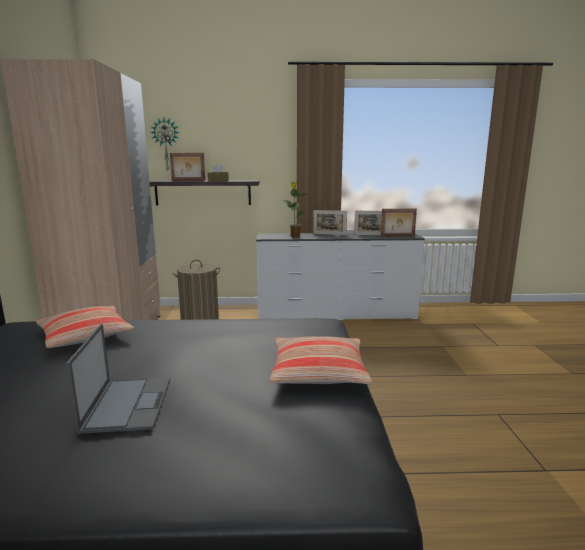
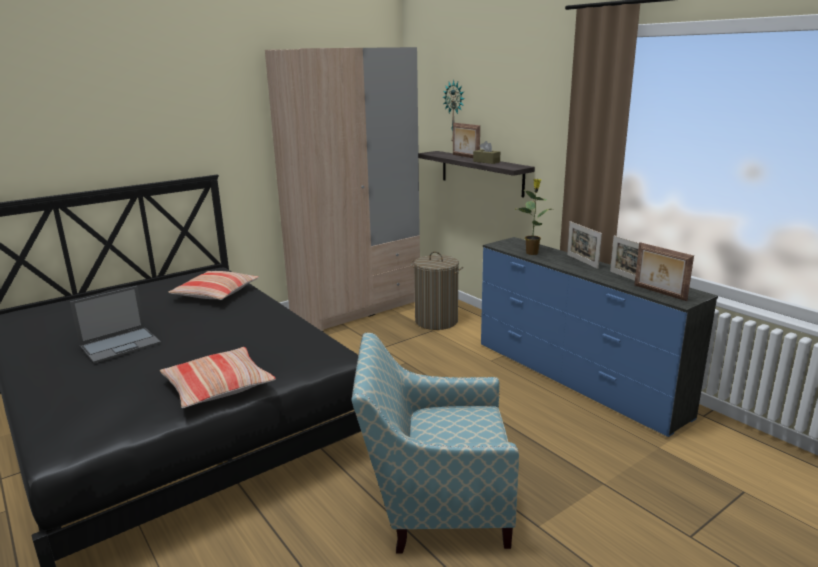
camera: 55 degrees right, 5 degrees up
(336, 315) = (575, 378): white dresser -> blue dresser
(423, 397) = (434, 505): none -> armchair

